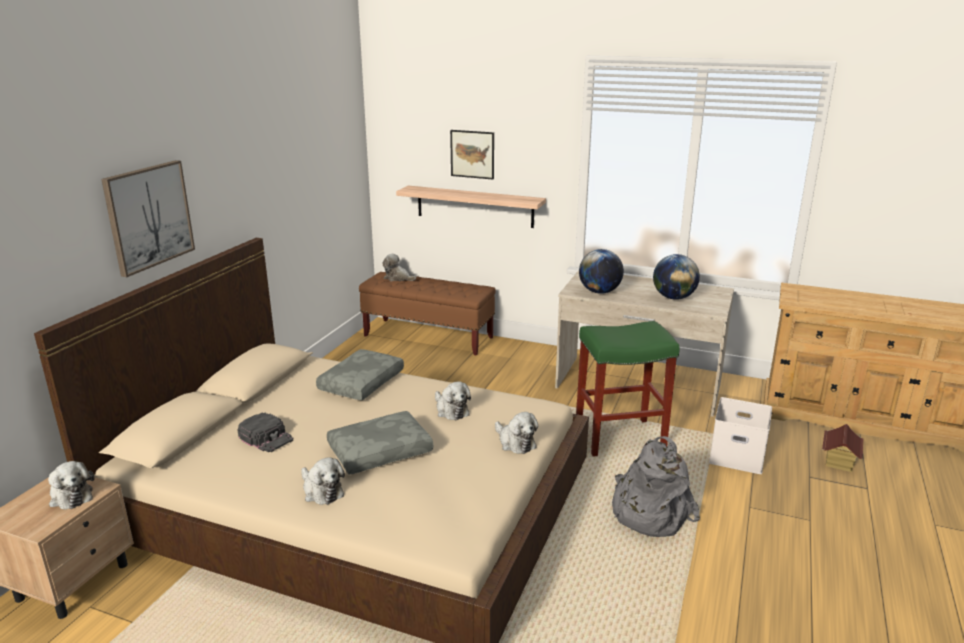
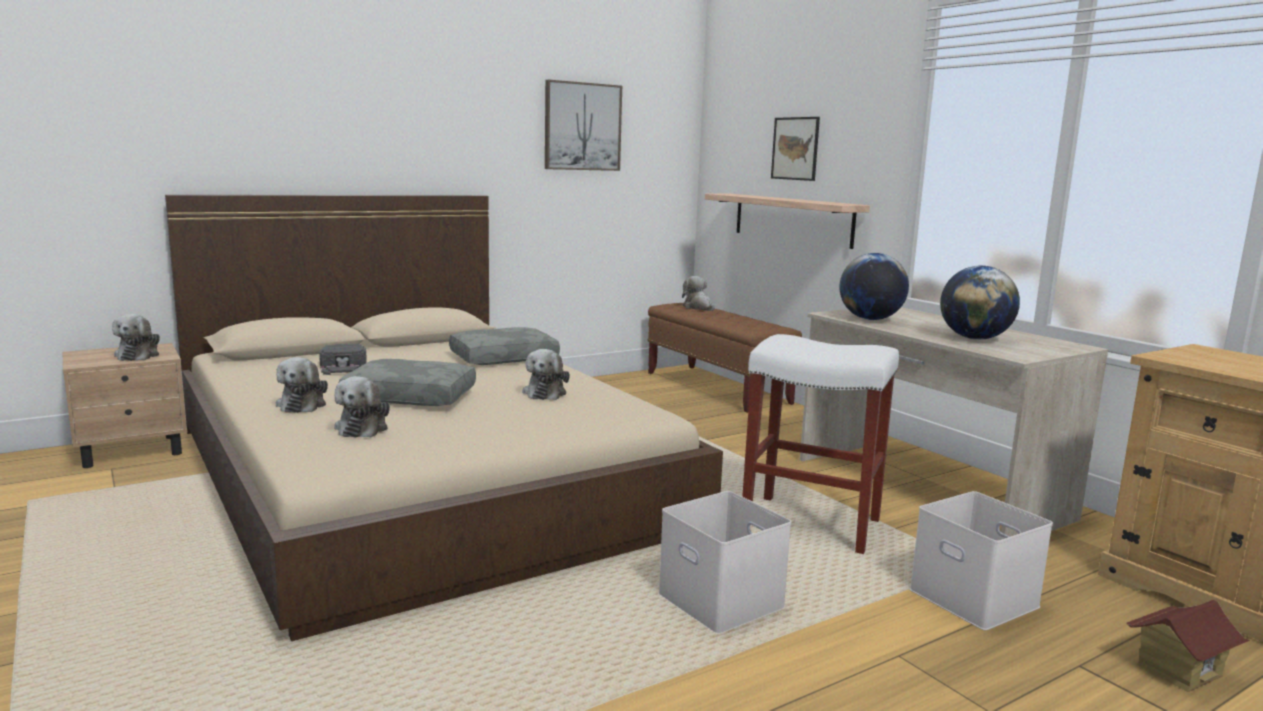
camera: 35 degrees right, 10 degrees down
(149, 216) = (339, 129): picture -> picture (582, 126)
(515, 442) = (557, 428): plush toy -> plush toy (363, 427)
(618, 438) = (808, 524): green stool -> white stool
(648, 512) = (723, 601): grey backpack -> white storage box

